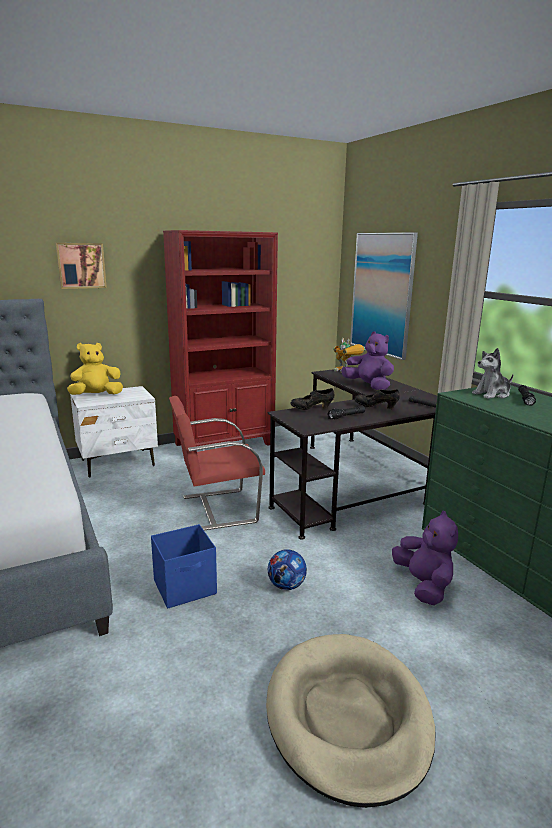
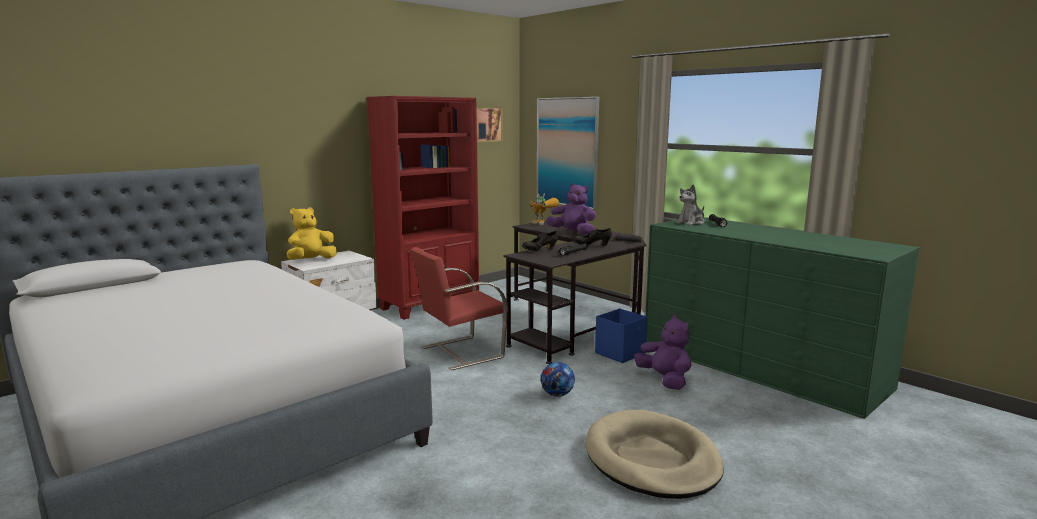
camera: 15 degrees left, 5 degrees down
(81, 265) = (291, 131): picture -> picture (487, 124)
(186, 587) = (472, 407): blue storage box -> blue storage box (621, 353)

